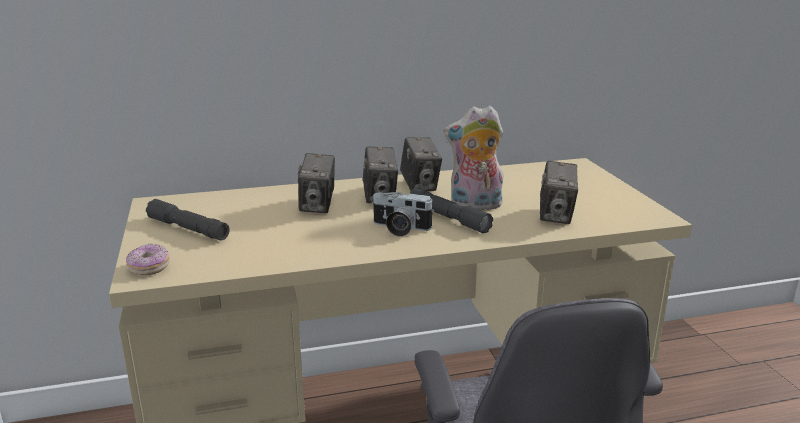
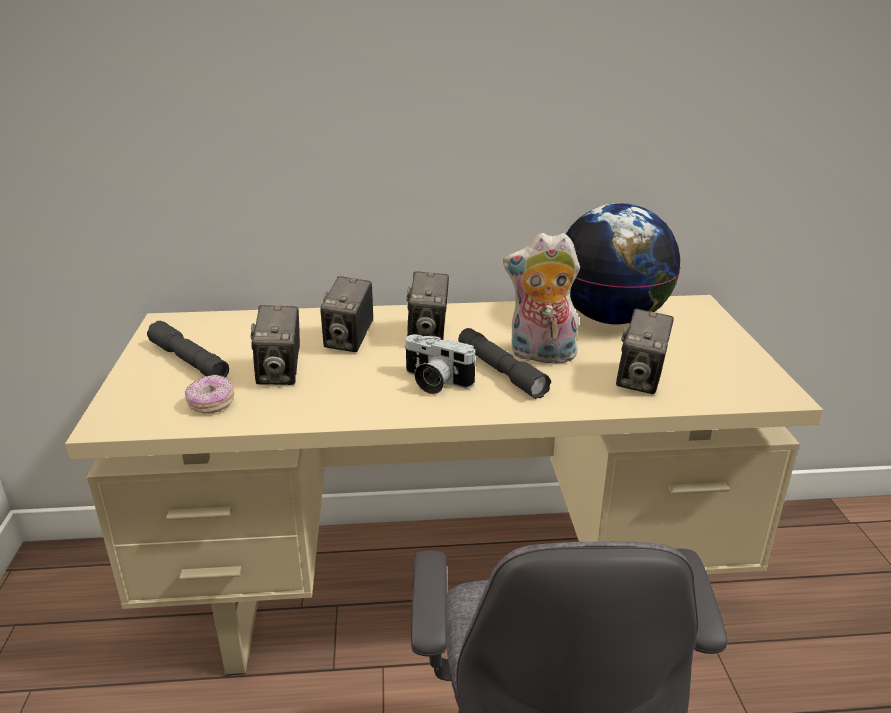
camera: 10 degrees right, 5 degrees up
(149, 268) = (123, 412): donut -> donut (211, 404)
(420, 186) = (483, 321): camera -> camera (280, 374)
(518, 178) = (612, 318): none -> globe

